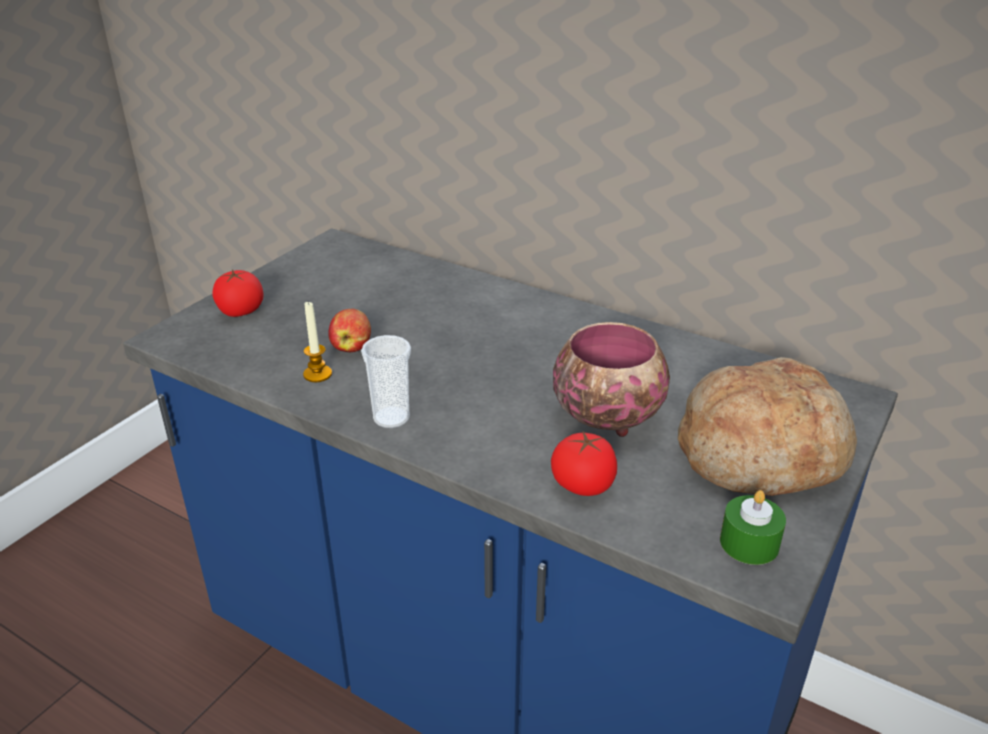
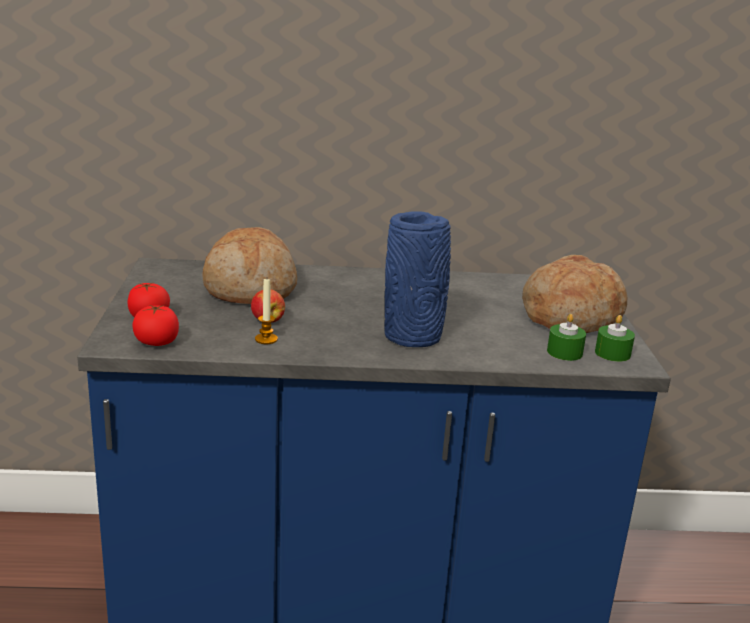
camera: 35 degrees left, 10 degrees down
(390, 295) = (250, 287): none -> bread
(391, 418) = (351, 349): cup -> none
(490, 422) = (414, 337): none -> blue vase
(583, 485) = (504, 351): tomato -> tomato (156, 342)
(607, 416) = (474, 319): bowl -> none
(672, 515) = (564, 352): none -> green candle

